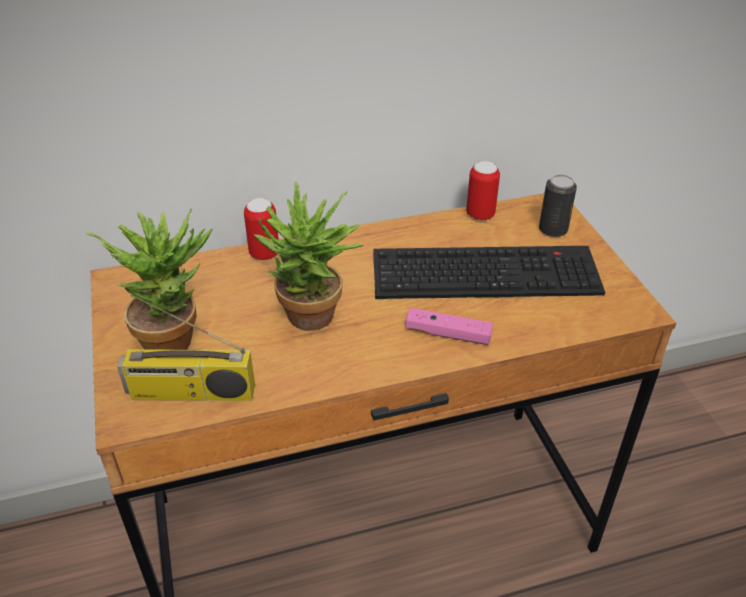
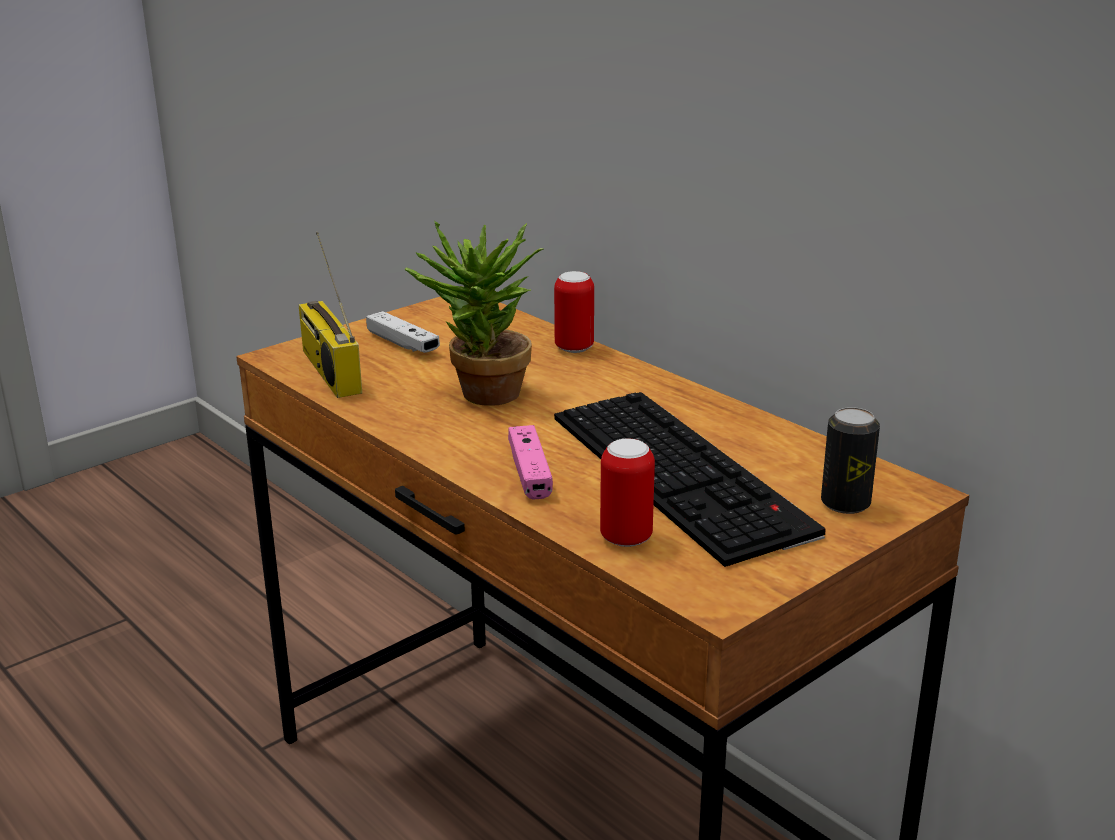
camera: 65 degrees right, 15 degrees down
(174, 336) = (402, 344): potted plant -> white game controller
(480, 215) = (812, 446): can -> can (626, 538)

